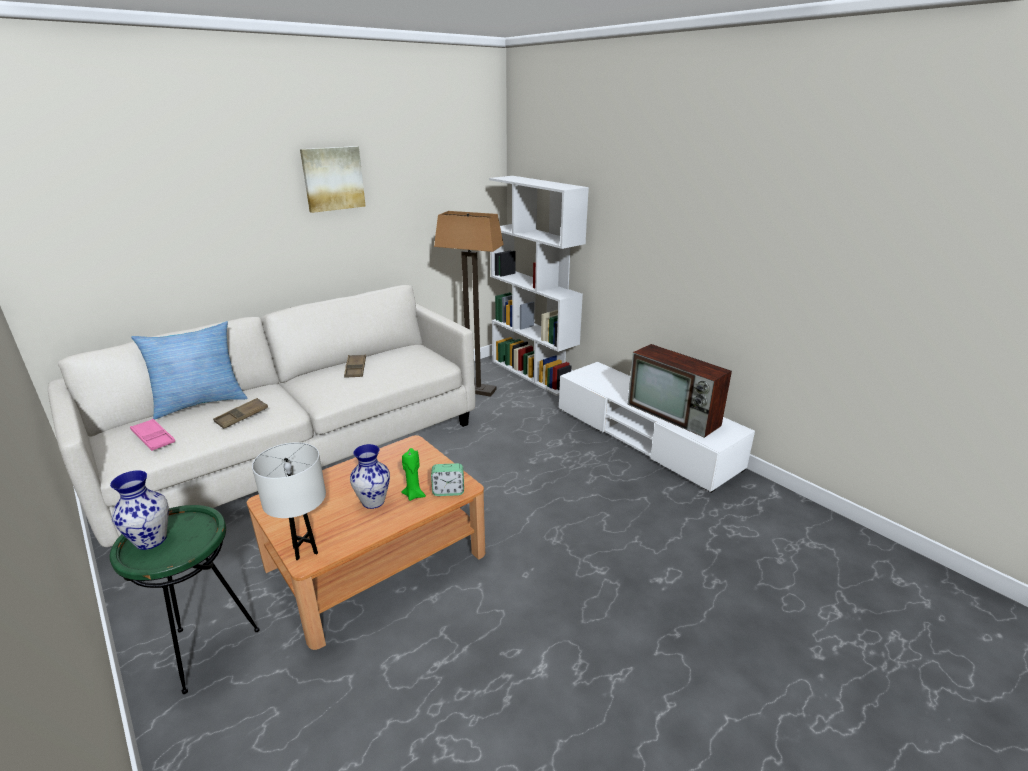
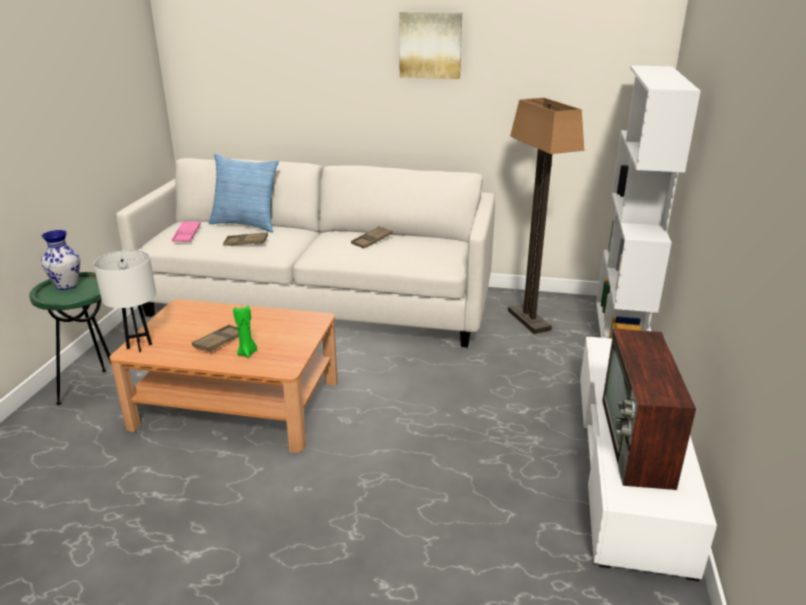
camera: 50 degrees right, 0 degrees up
(372, 502) = (220, 341): vase -> brown tray
(448, 491) = (270, 364): alarm clock -> none

